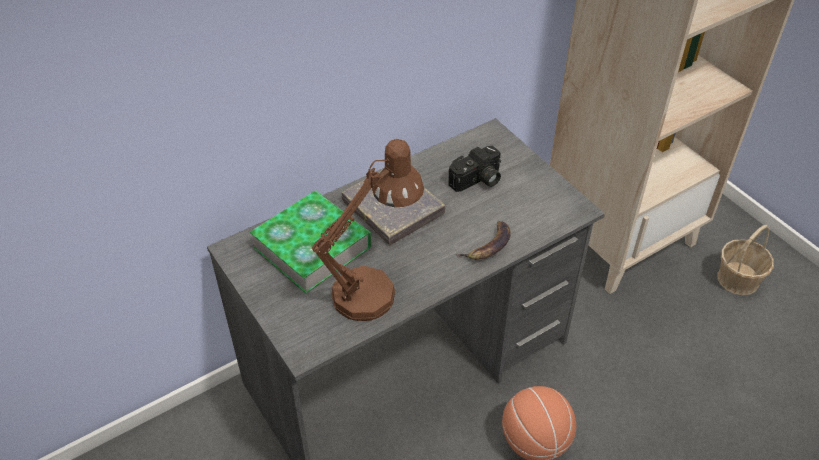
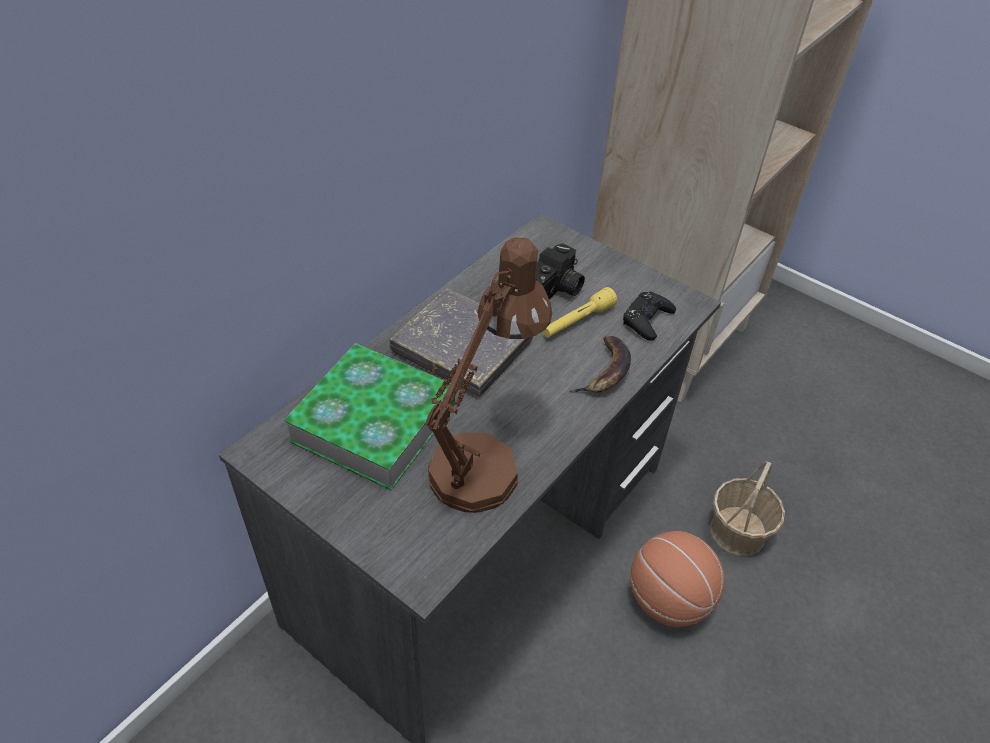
camera: 20 degrees left, 0 degrees up
(485, 206) = (577, 321): none -> yellow flashlight
(539, 215) = (647, 320): none -> black game controller
(738, 279) = (803, 356): basket -> basket (738, 531)

